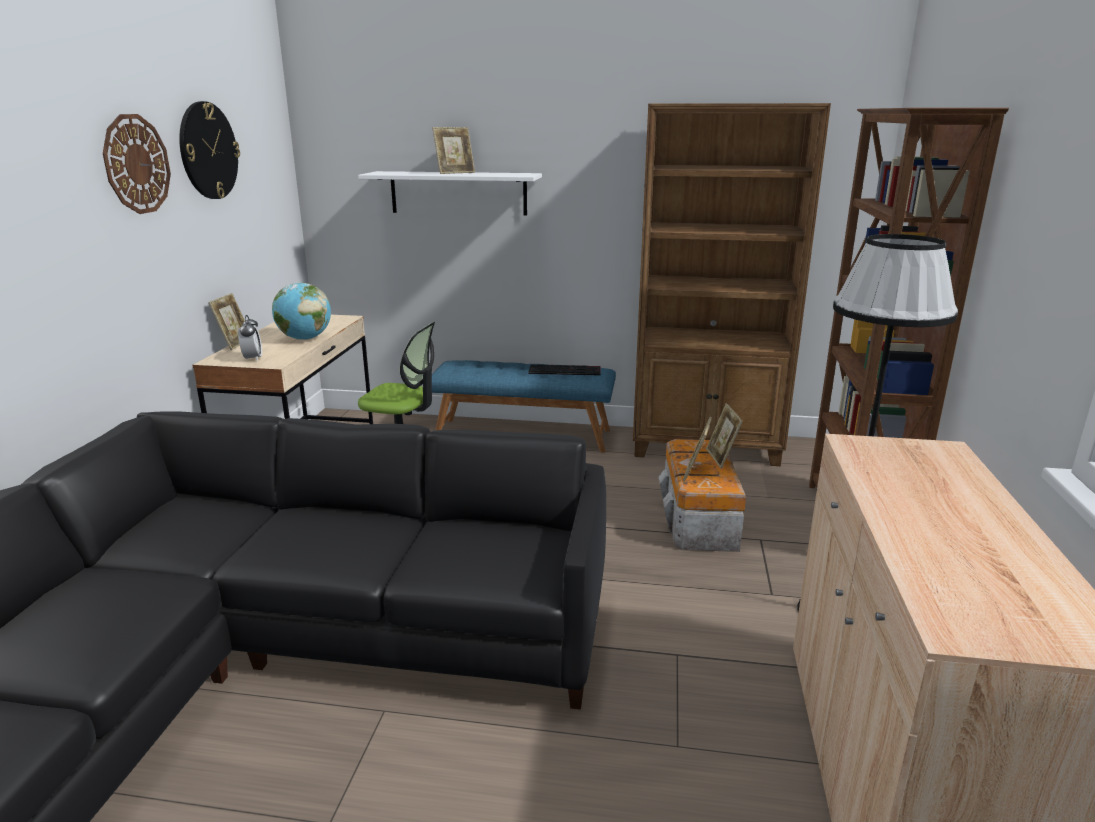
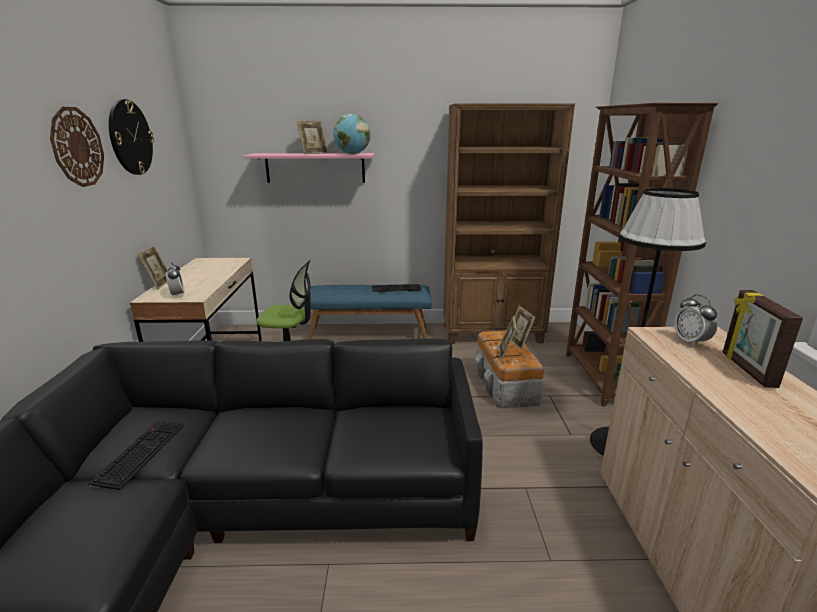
camera: 10 degrees left, 0 degrees up
(172, 543) = (140, 452): none -> keyboard
(304, 339) = (213, 277): globe -> globe (352, 154)
(458, 193) = (315, 168): white shelf -> pink shelf
(904, 458) = (690, 341): none -> alarm clock
(959, 499) = (747, 370): none -> picture frame

